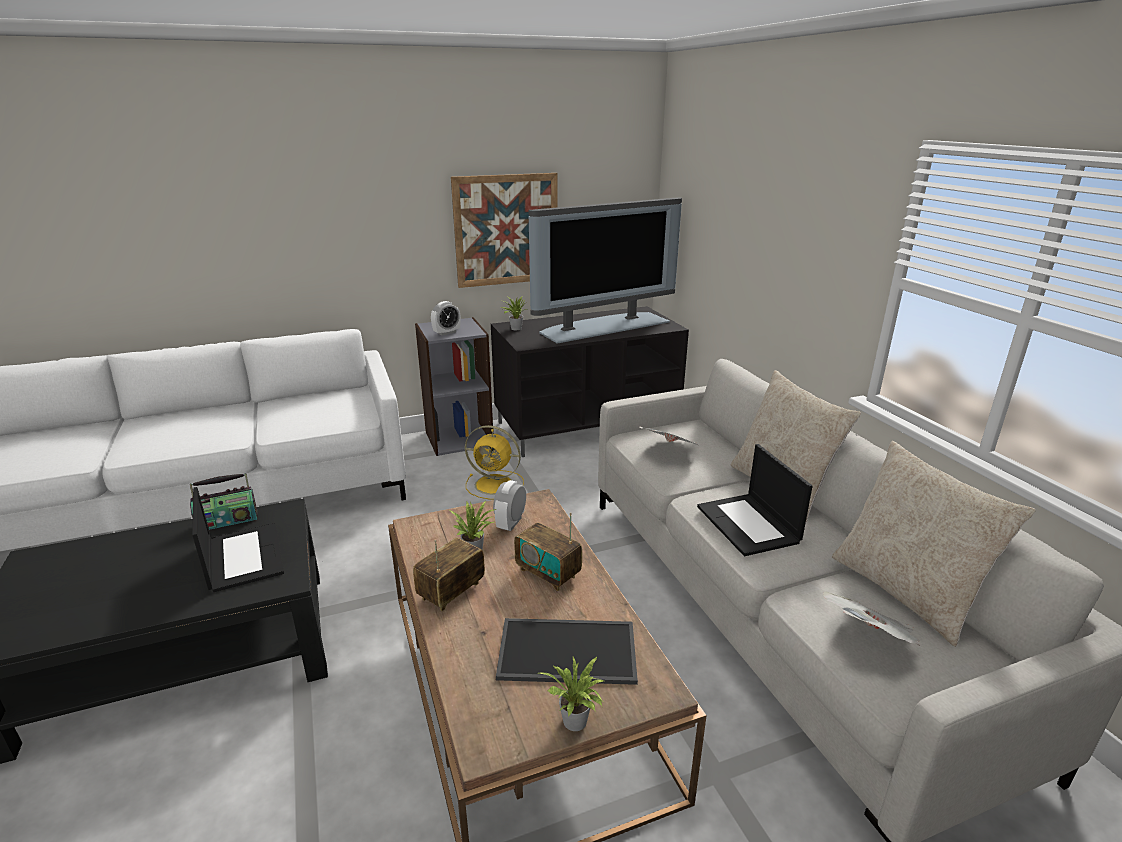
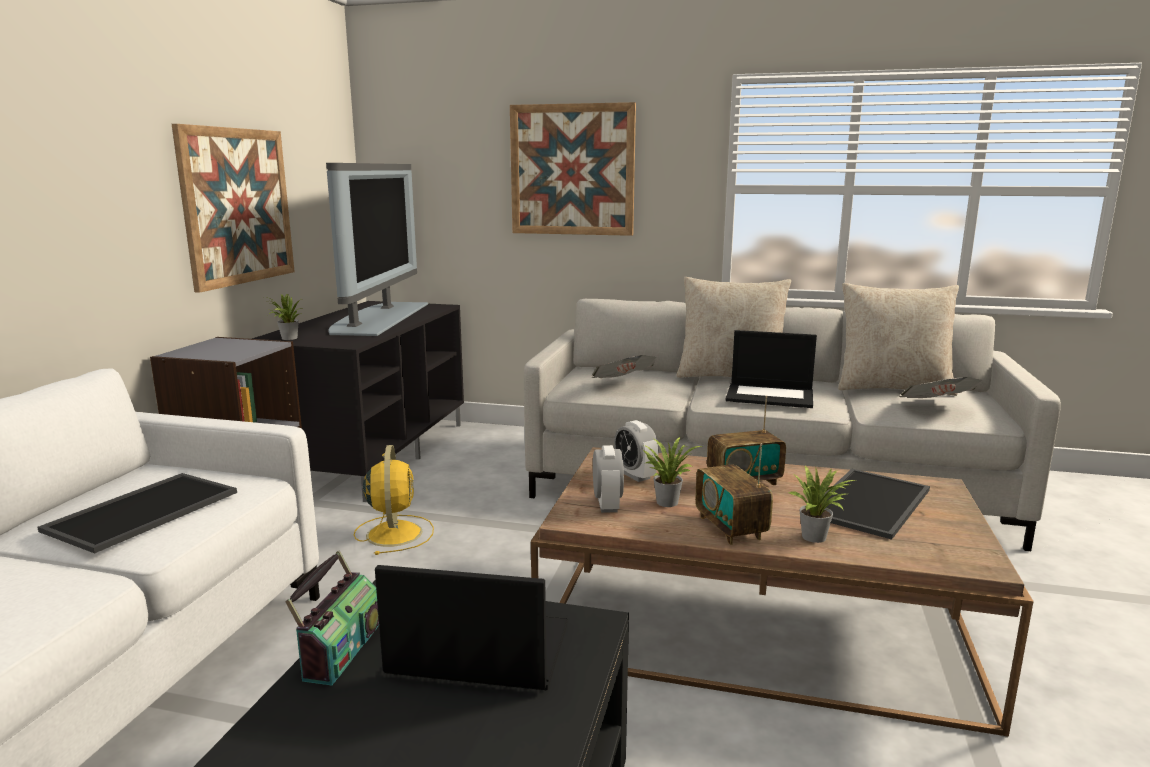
camera: 55 degrees left, 10 degrees down
(305, 412) = (143, 510): none -> tray
(446, 333) = (234, 352): alarm clock -> alarm clock (607, 505)
(495, 485) = (394, 533): yellow fan -> yellow fan turned 60 degrees counterclockwise
(575, 724) = (967, 523): potted plant -> potted plant (817, 537)
(775, 227) = (572, 170): none -> picture

